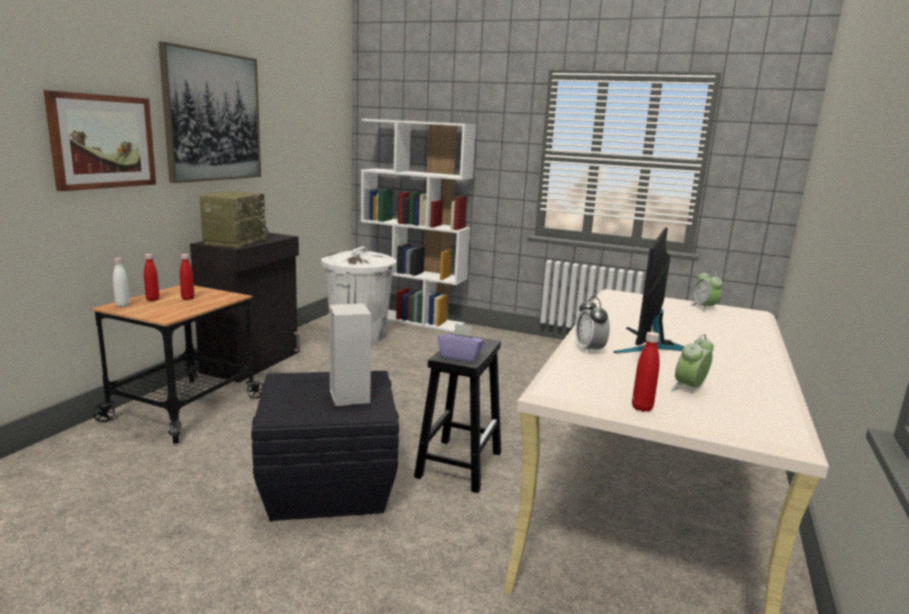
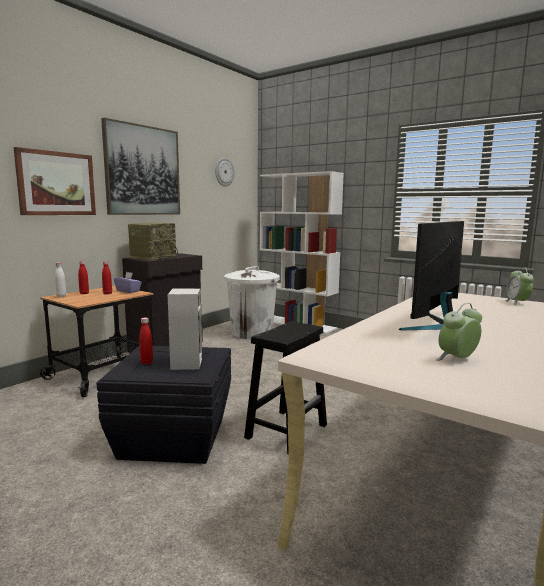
camera: 15 degrees right, 5 degrees down
(312, 113) = (224, 172): none -> wall clock
(460, 357) = (279, 336): purple tissue box -> purple tissue box (128, 291)
(589, 350) = (376, 327): alarm clock -> none
(642, 408) = (392, 372): red bottle -> red bottle (146, 362)

